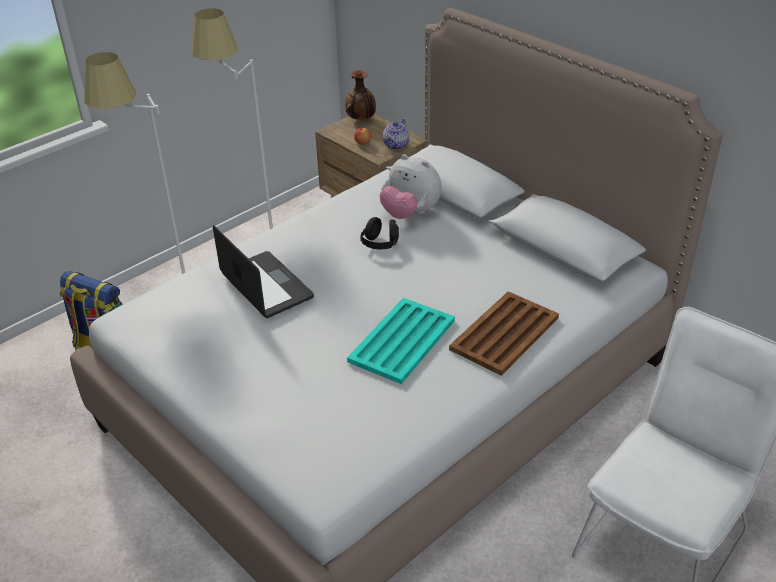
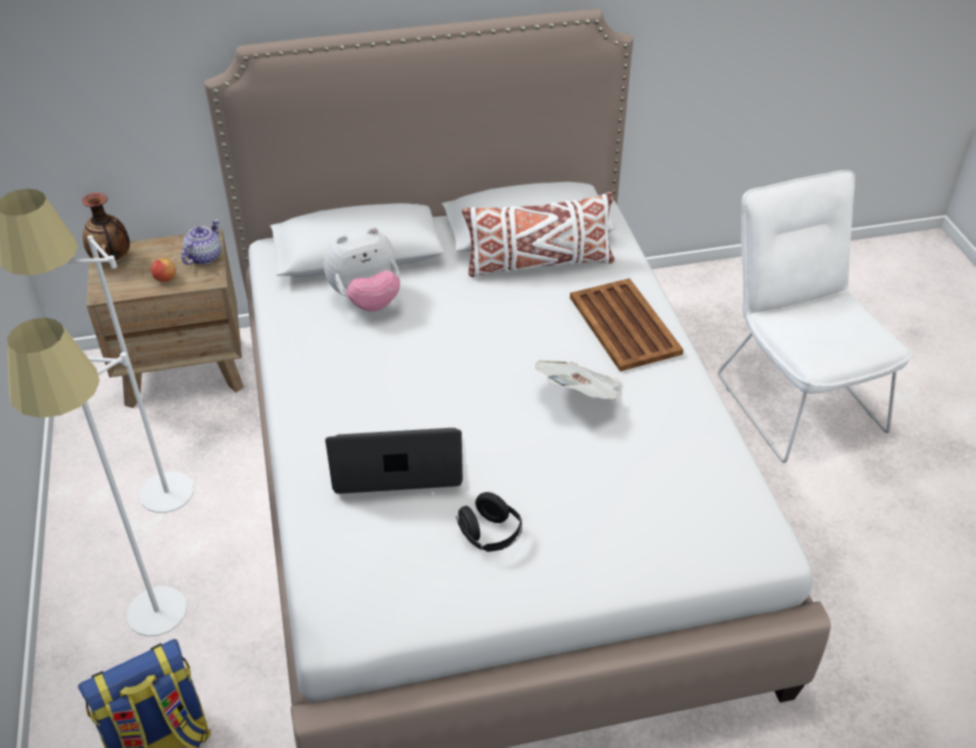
camera: 60 degrees left, 5 degrees up
(380, 245) = (402, 345): black headphones -> black headphones (490, 535)
(396, 145) = (204, 256): teapot -> teapot turned 120 degrees counterclockwise
(403, 340) = (580, 396): turquoise tray -> newspaper
(530, 267) = (538, 263): none -> white pillow

